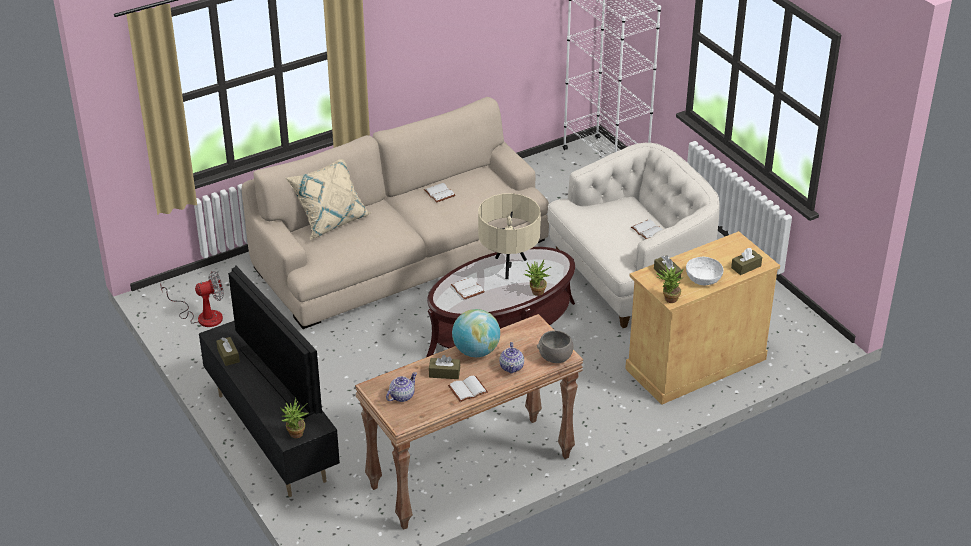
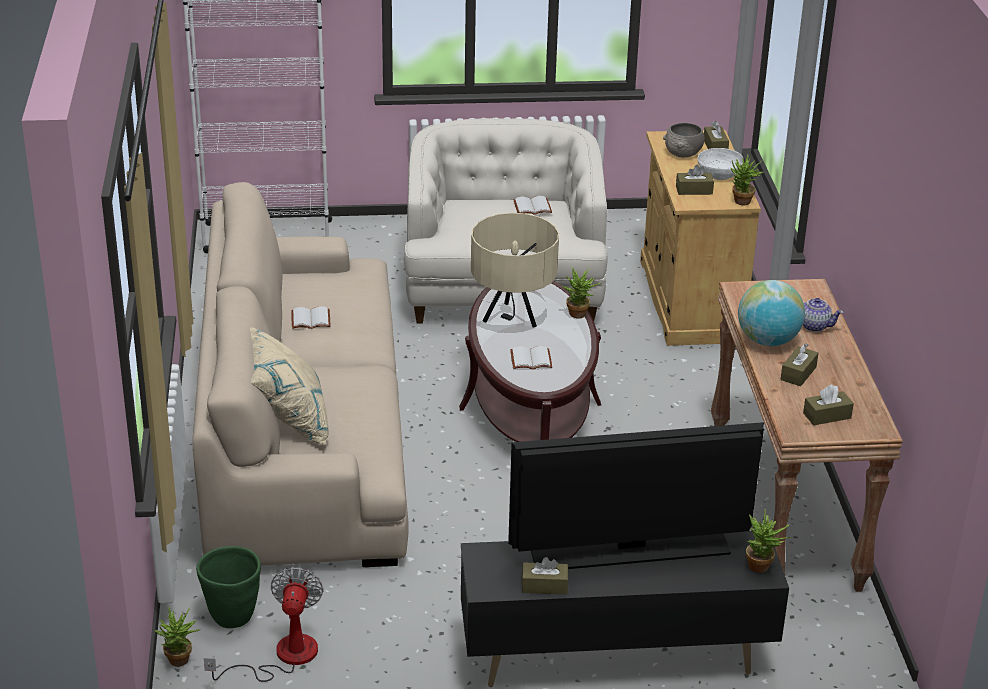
camera: 65 degrees left, 5 degrees down
(179, 284) = (180, 662): none -> potted plant
(224, 288) = (232, 616): none -> green planter
(401, 396) = (827, 415): teapot -> brown tissue box
(468, 390) = (842, 366): white book -> none
(555, 357) = (812, 294): grey bowl -> grey bowl (683, 153)

